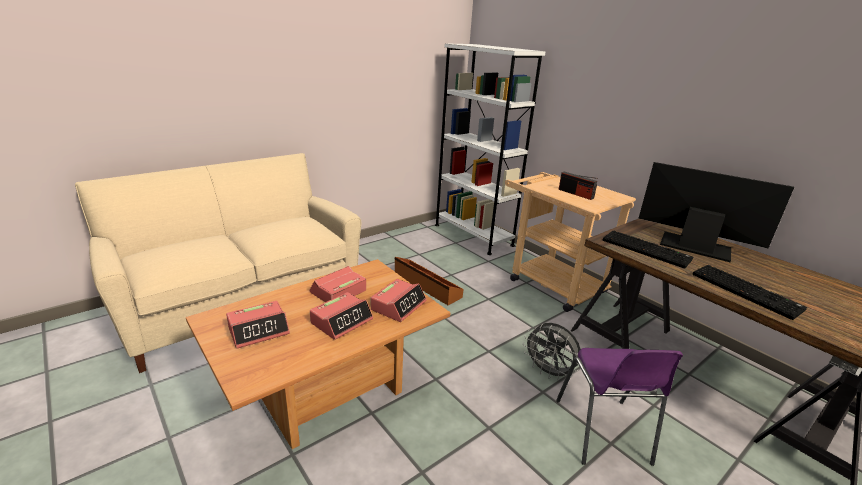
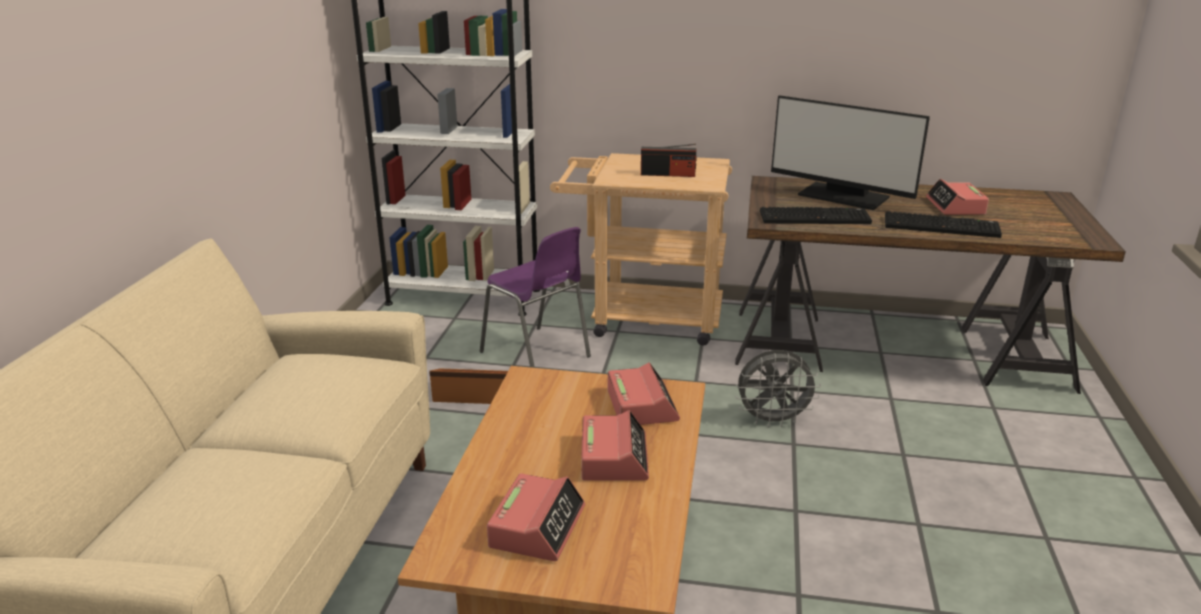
camera: 40 degrees left, 0 degrees up
(338, 292) = (542, 429): alarm clock -> alarm clock (955, 207)
(603, 433) = (886, 449): purple chair -> purple chair (537, 355)
(695, 246) = (842, 197): monitor -> monitor turned 135 degrees counterclockwise

